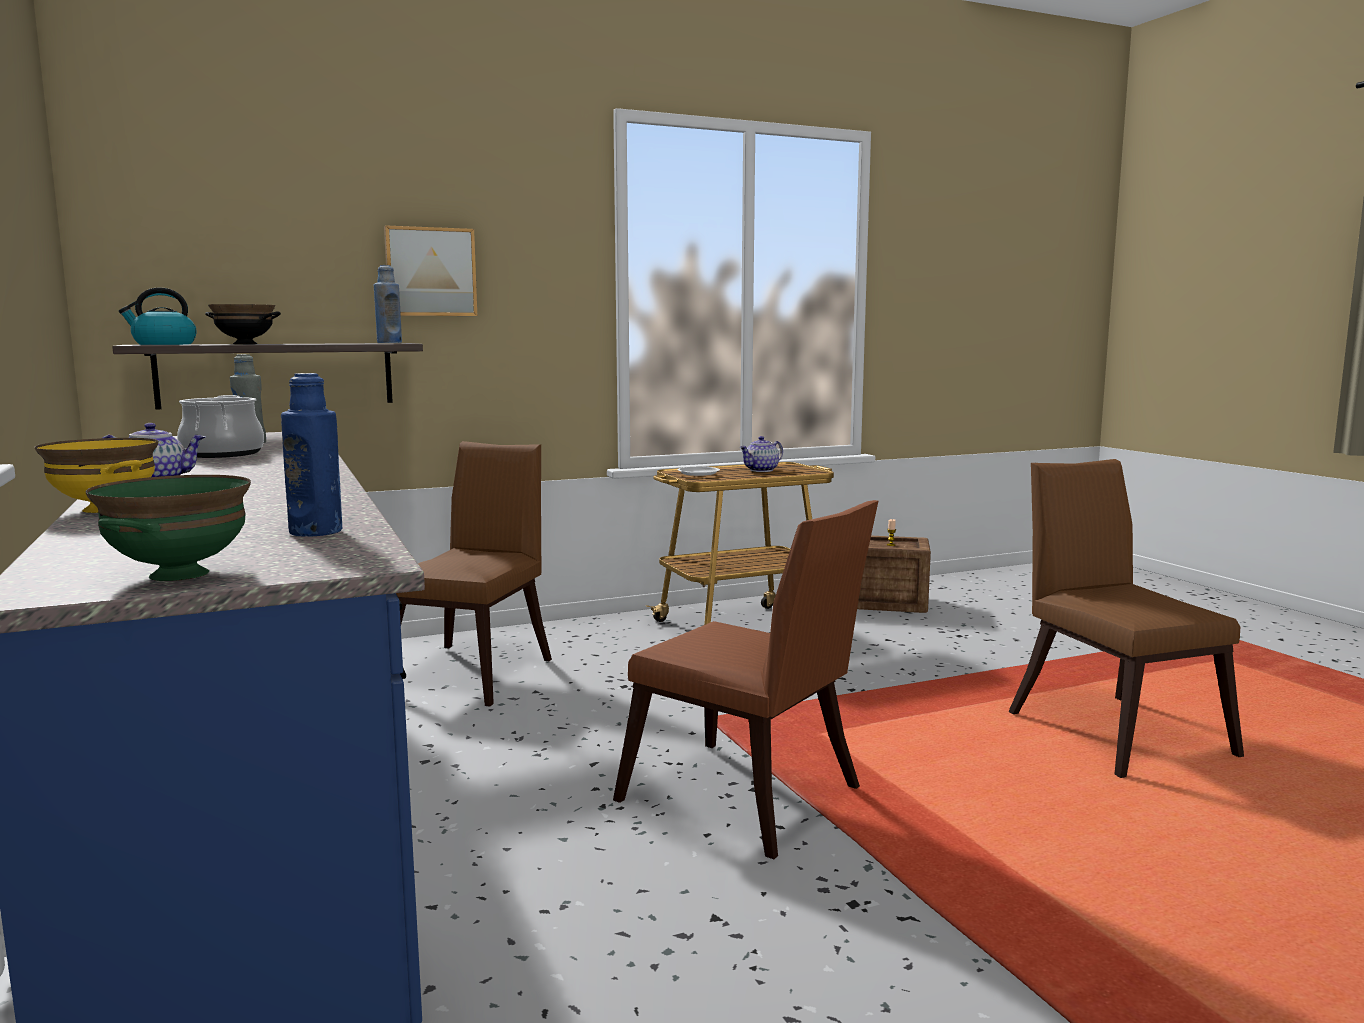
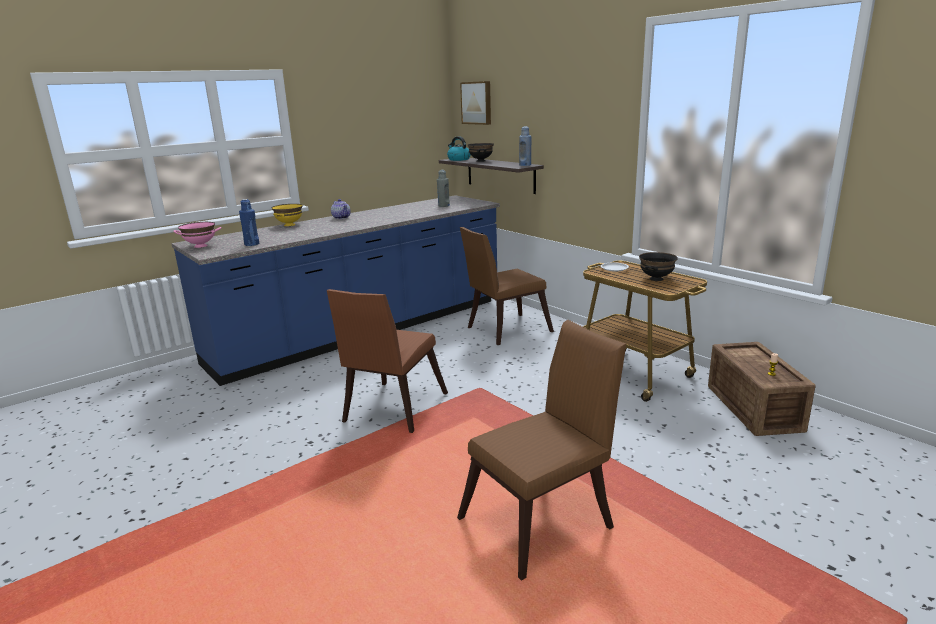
camera: 75 degrees right, 10 degrees up
(178, 574) = (201, 246): green bowl -> pink bowl
(223, 454) = (410, 210): cooking pot -> none
(430, 272) = (552, 128): picture -> picture (477, 103)
(475, 671) = (504, 330): brown chair -> brown chair turned 150 degrees clockwise
(761, 470) = (656, 279): teapot -> black bowl

